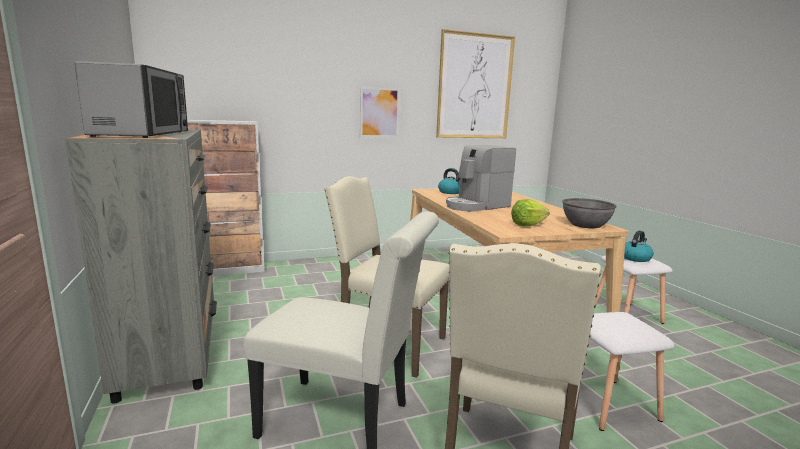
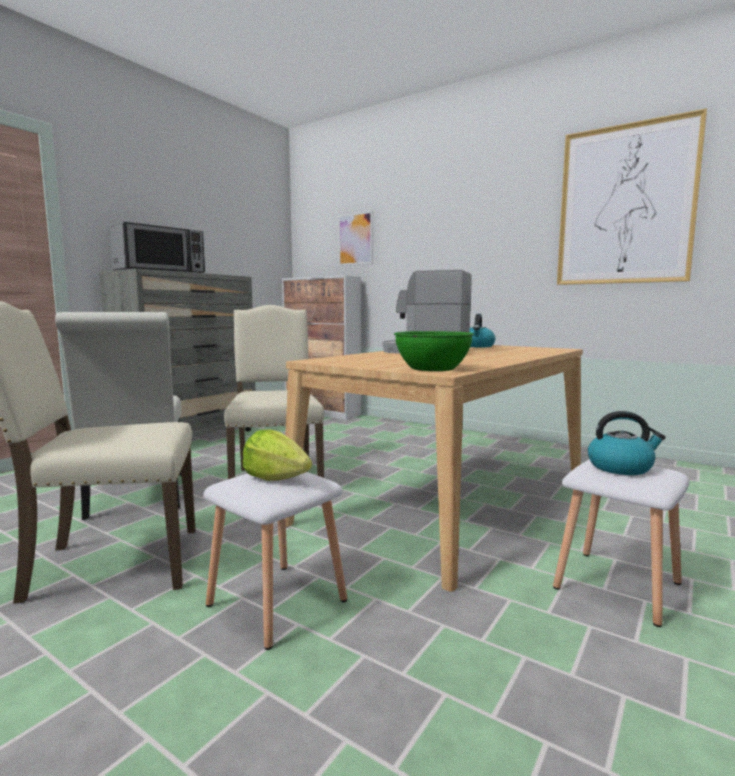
camera: 55 degrees right, 5 degrees down
(379, 112) = (479, 258): picture -> picture (355, 239)
(527, 225) = (368, 361): lettuce -> lettuce (276, 478)
(586, 225) = (432, 368): grey bowl -> green bowl

